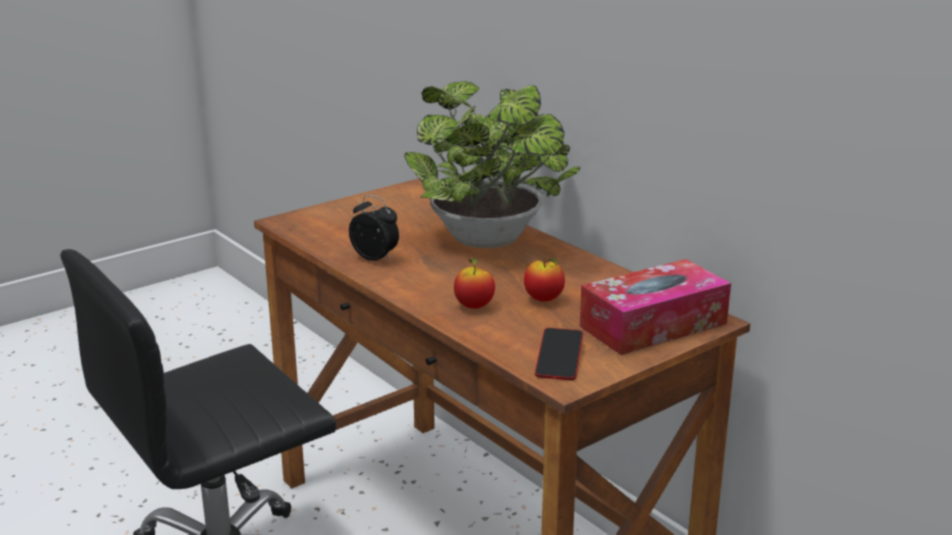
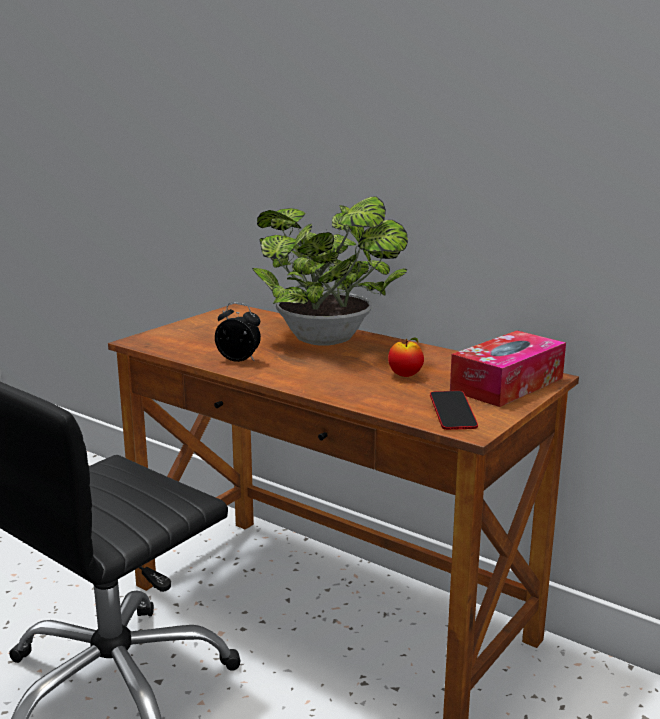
camera: 15 degrees left, 5 degrees down
(474, 306) = (351, 385): apple -> none

